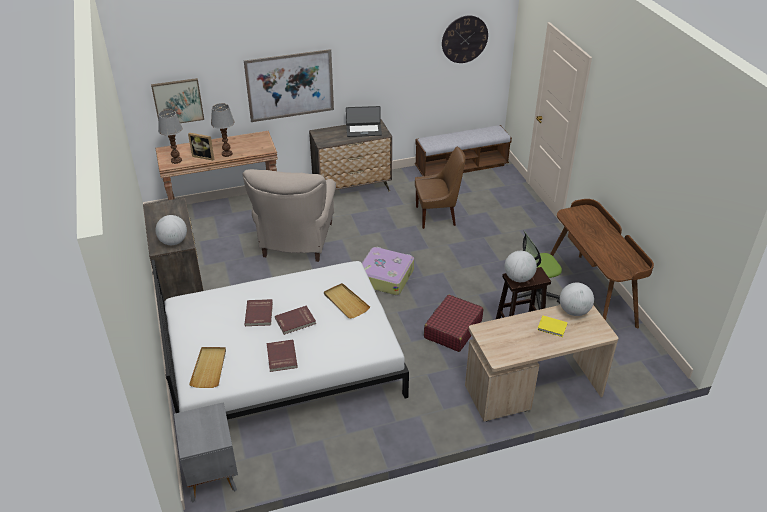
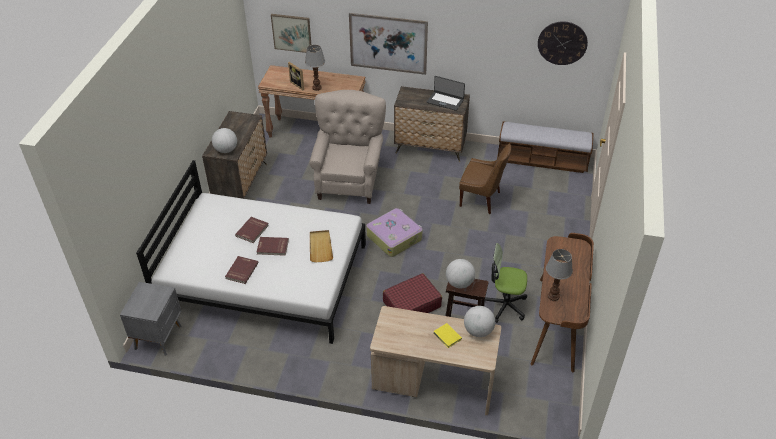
camera: 30 degrees right, 5 degrees up
(176, 160) = (275, 81): table lamp -> table lamp (553, 296)
(209, 368) = (189, 258): beige tray -> none
(296, 242) = (349, 180): beige armchair -> beige armchair turned 150 degrees clockwise

